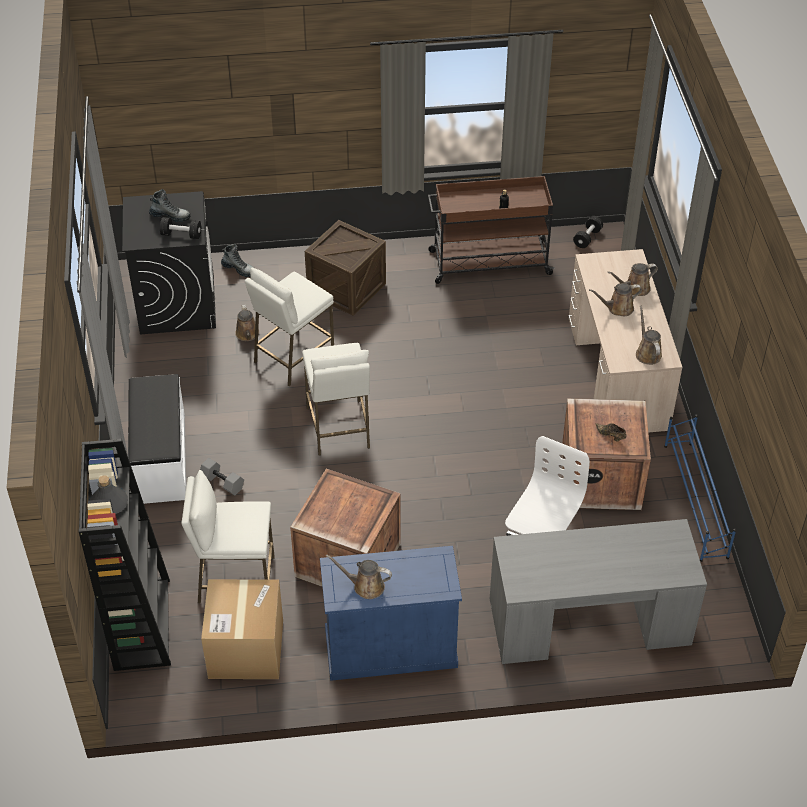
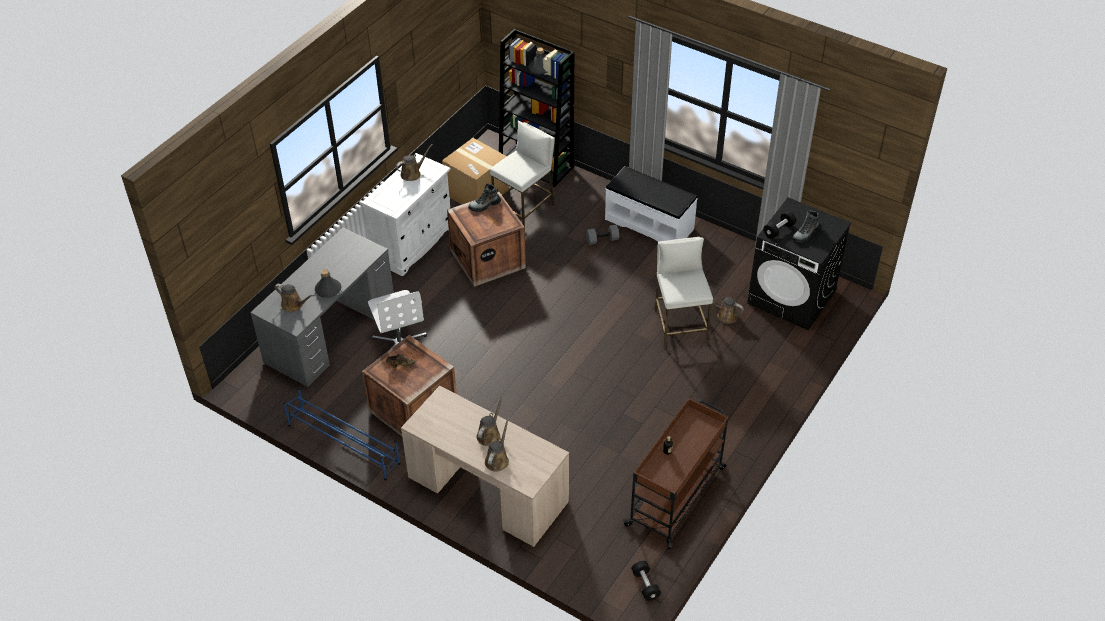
camera: 130 degrees right, 0 degrees up
(239, 269) = (802, 347): boot -> boot (484, 205)
(338, 428) = (592, 312): white stool -> none
(346, 288) = (725, 393): crate -> none
(390, 648) = (412, 243): blue cabinet -> white cabinet
(604, 541) = (328, 290): none -> grey bottle
(647, 353) = (433, 418): brown watering can -> brown watering can (293, 305)

